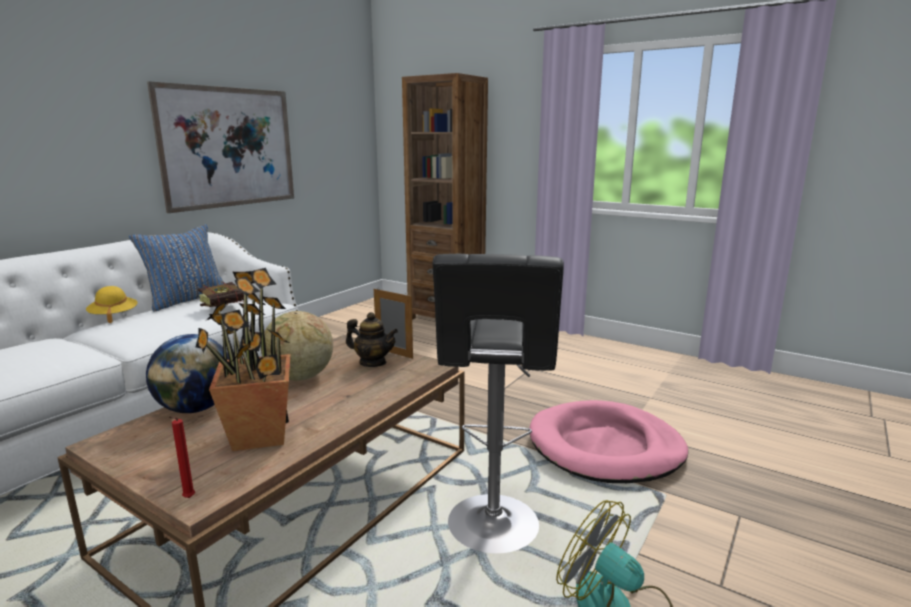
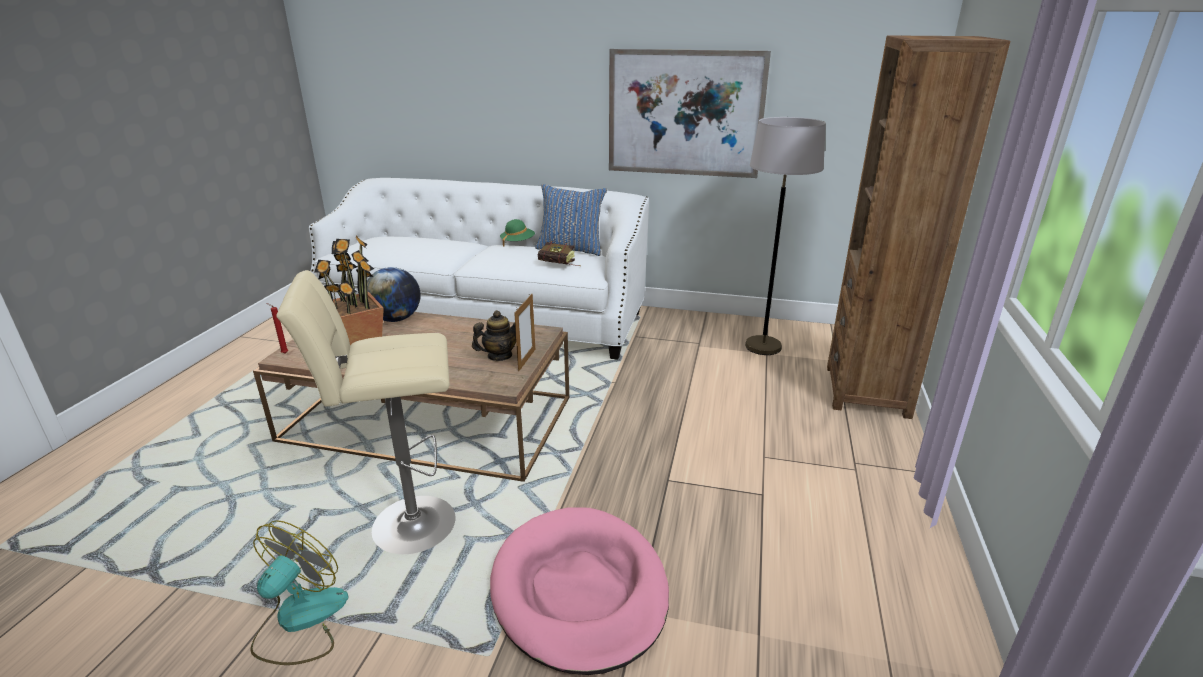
camera: 70 degrees right, 10 degrees up
(114, 316) = (517, 243): yellow hat -> green hat
(299, 377) = (457, 336): globe -> none
(359, 327) = (763, 347): none -> grey floor lamp
(373, 363) = (499, 356): teapot -> teapot turned 120 degrees counterclockwise
(493, 528) = (406, 526): black stool -> beige stool

